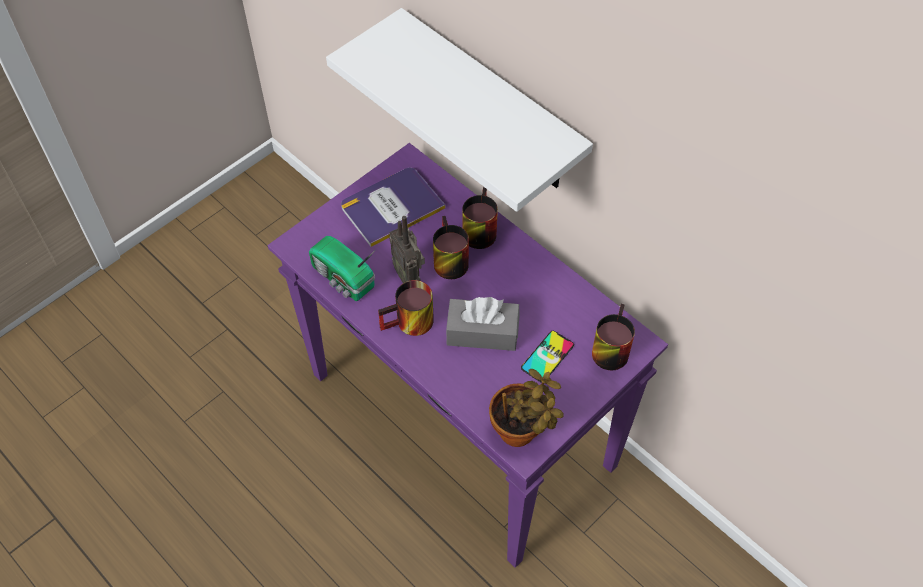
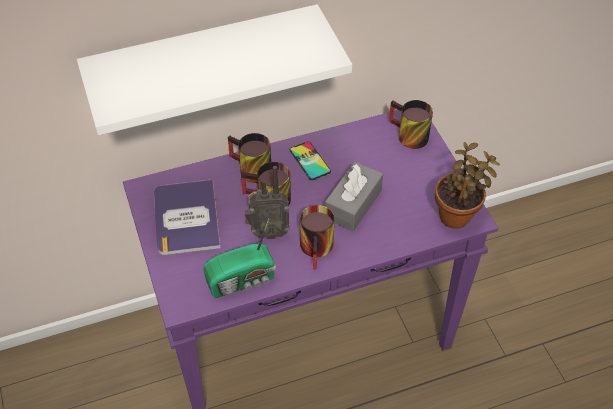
camera: 65 degrees left, 5 degrees down
(547, 356) = (396, 173): phone -> phone (309, 161)

